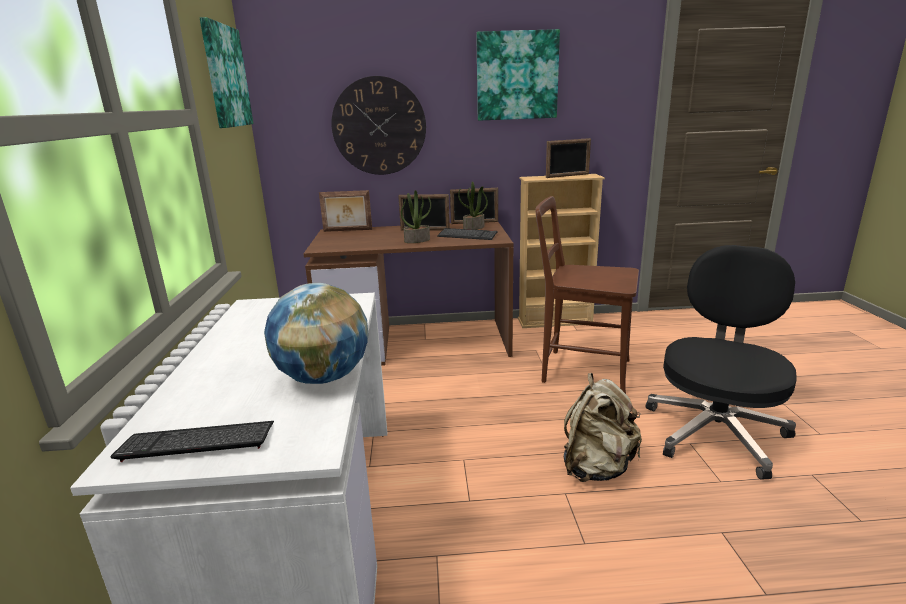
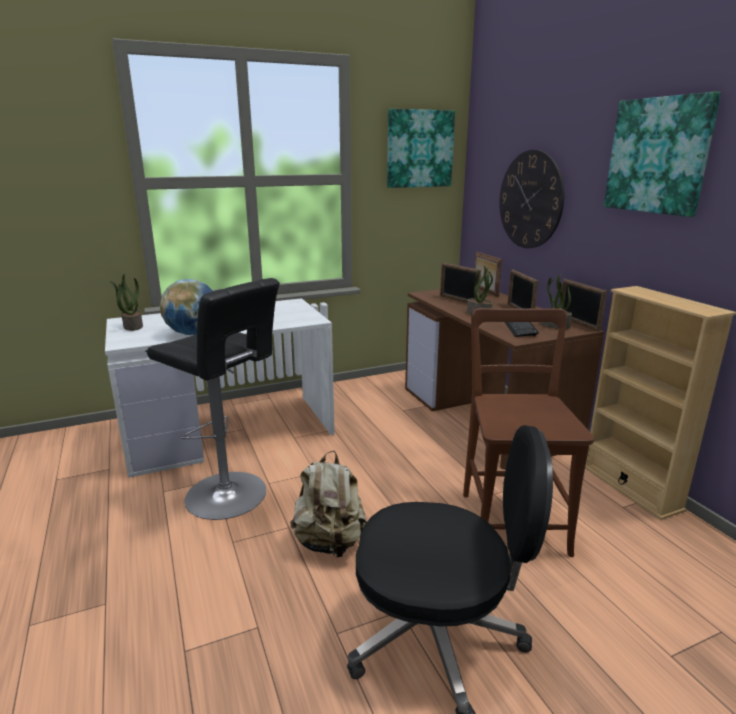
camera: 70 degrees right, 0 degrees up
(197, 442) = (132, 326): keyboard -> potted plant
(486, 539) = (230, 496): none -> black stool
(567, 176) = (678, 301): picture frame -> picture frame (458, 300)

